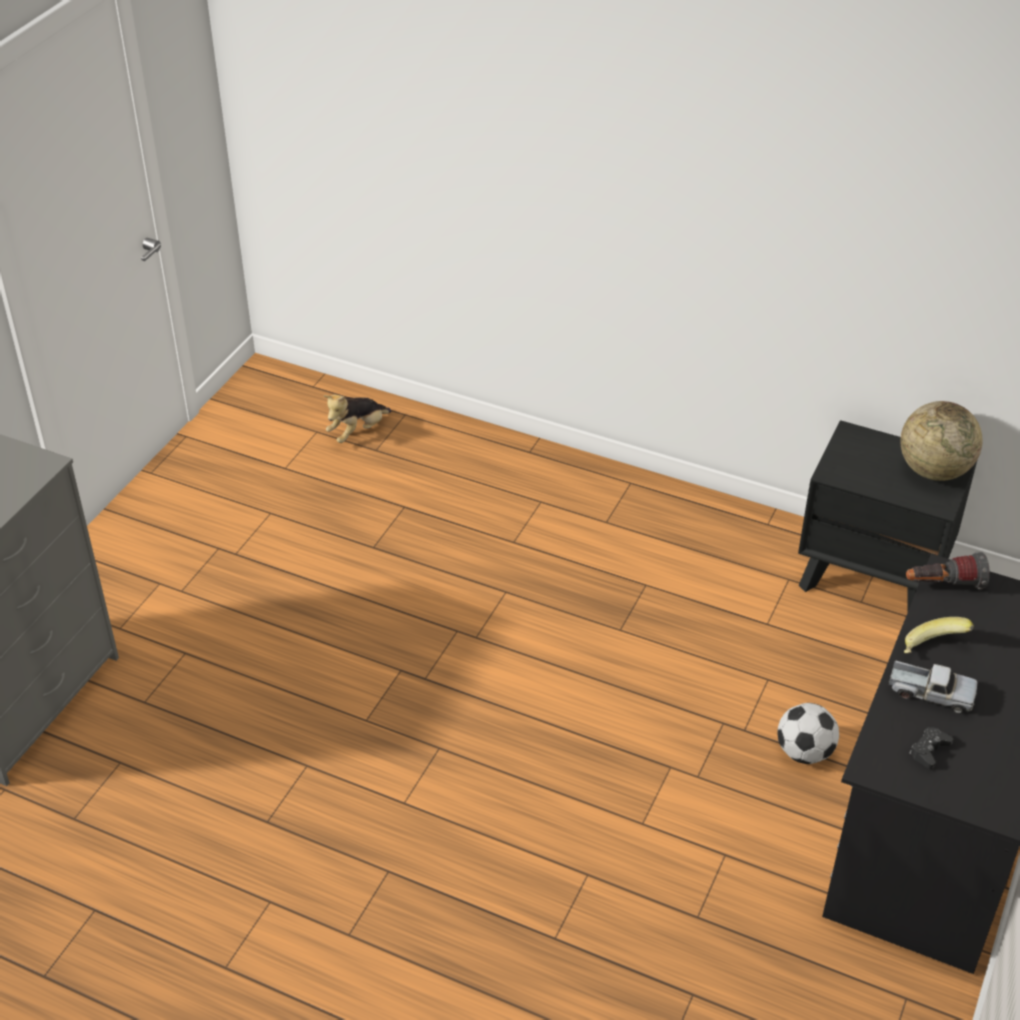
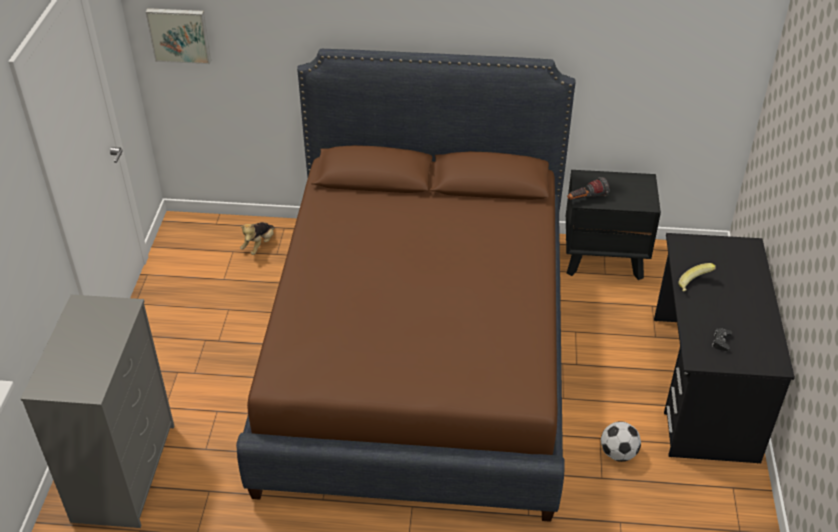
camera: 20 degrees left, 0 degrees up
(284, 93) = (179, 34): none -> picture
(510, 647) = (419, 353): none -> brown bed
(804, 752) = (615, 367): football -> football (618, 453)
(930, 693) = (706, 310): toy truck -> none
(933, 470) = (636, 186): globe -> none
(943, 585) = (682, 248): flashlight -> flashlight (586, 199)

